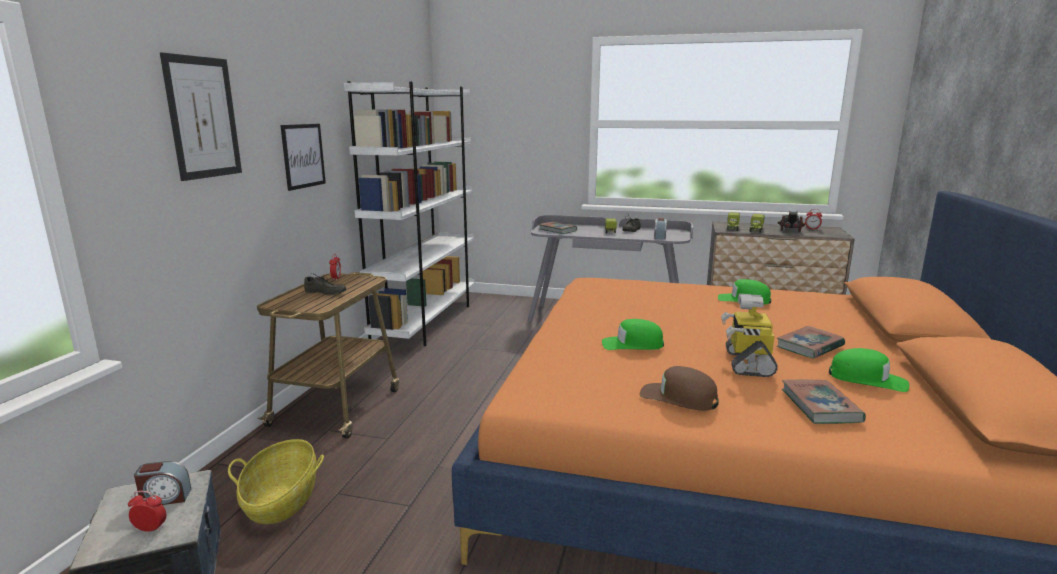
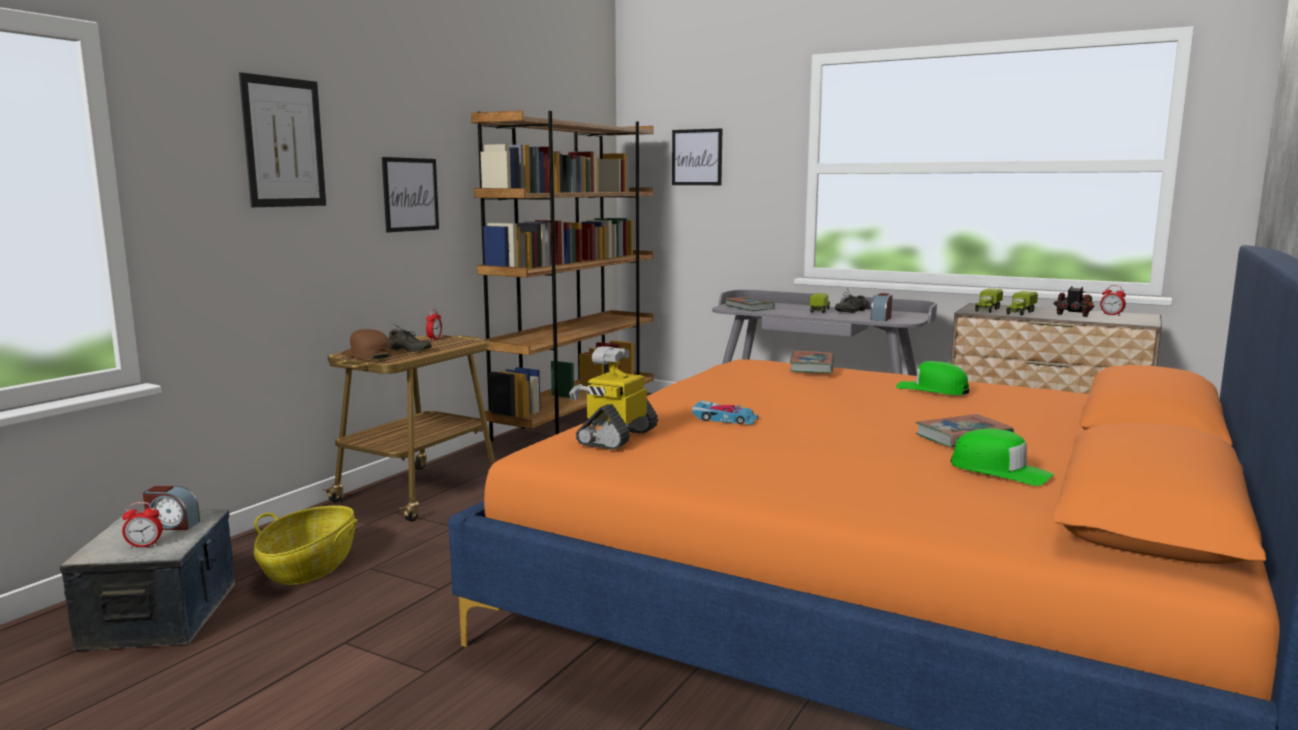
camera: 15 degrees right, 5 degrees down
(150, 529) = (144, 546): alarm clock -> alarm clock turned 150 degrees clockwise
(427, 322) = (576, 420): white bookcase -> brown bookcase
(502, 113) = (697, 157): none -> picture
(632, 344) = (725, 419): green cap -> toy car
(678, 398) = (721, 465): brown cap -> brown cap (367, 355)
(747, 363) = (851, 443): toy robot -> toy robot (616, 437)
(820, 406) = (896, 487): book -> book (812, 366)

